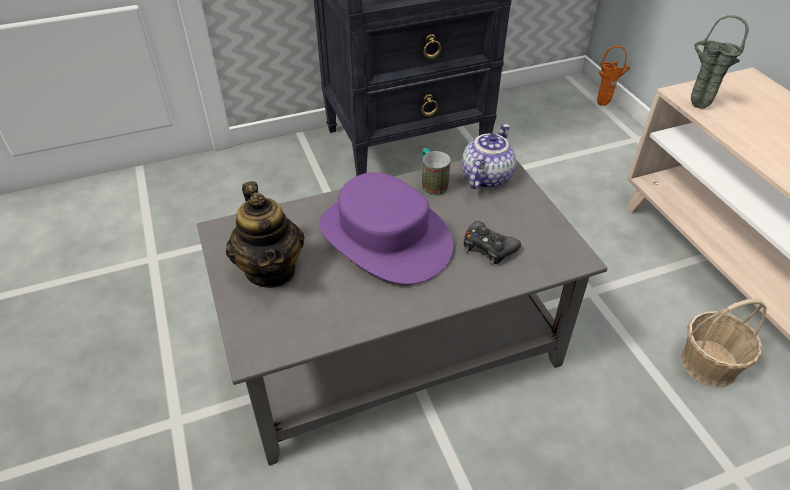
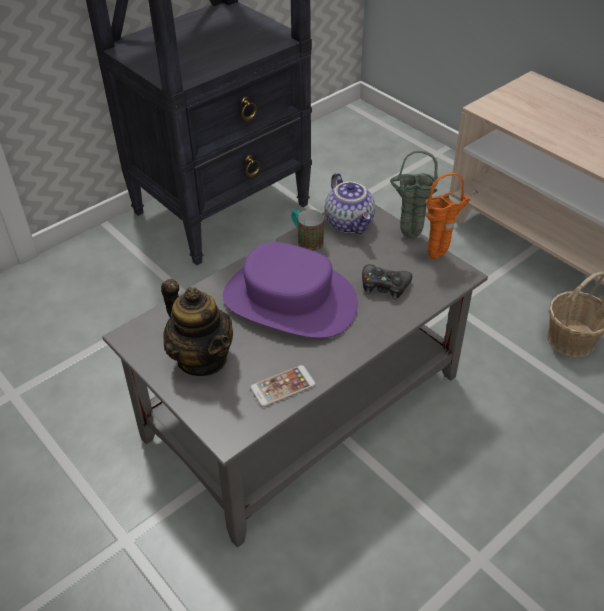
camera: 20 degrees left, 0 degrees up
(332, 320) = (283, 386): none -> phone
(485, 177) = (350, 223): teapot -> teapot turned 150 degrees clockwise
(604, 105) = (394, 126): orange vase -> orange vase (439, 256)
(695, 106) = (501, 117): green vase -> green vase (408, 236)

